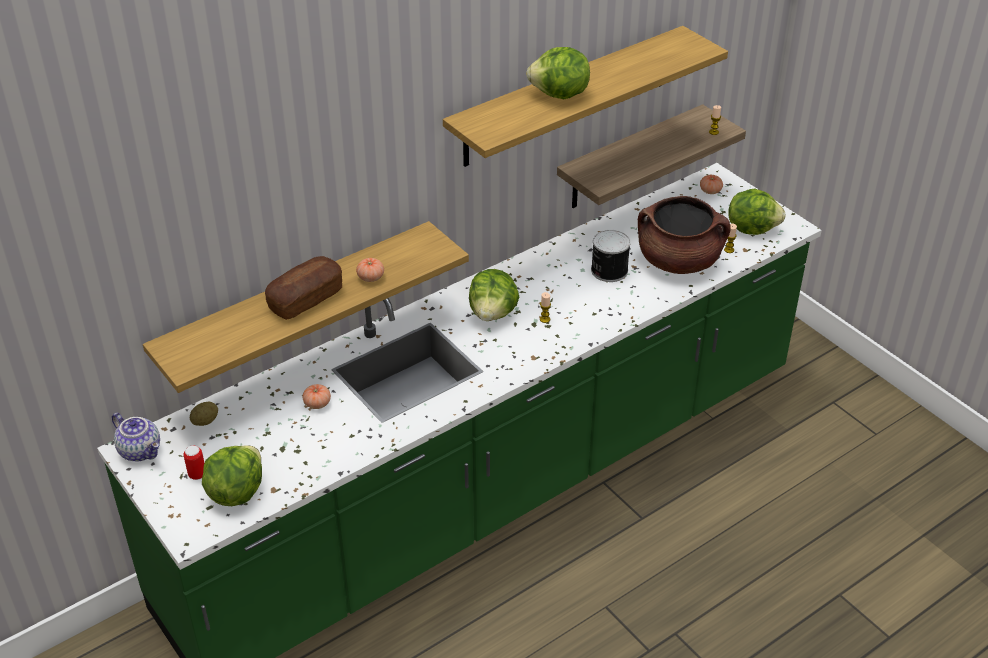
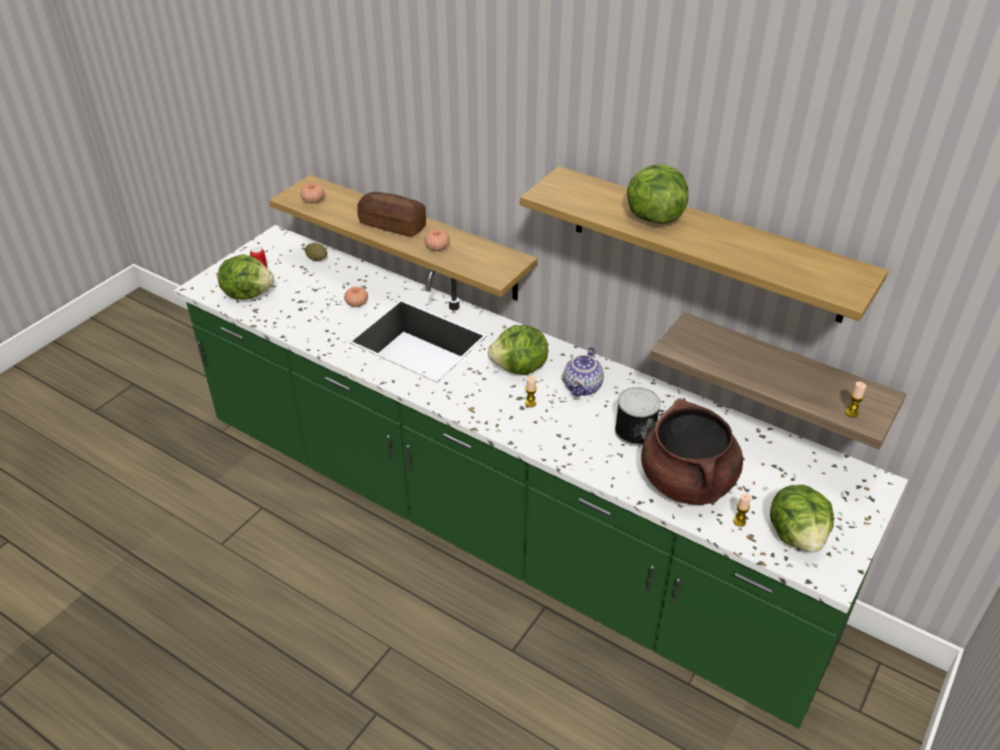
camera: 70 degrees right, 0 degrees up
(141, 450) = (277, 242): teapot -> teapot (583, 387)
(710, 191) = (843, 484): tomato -> tomato (313, 200)

